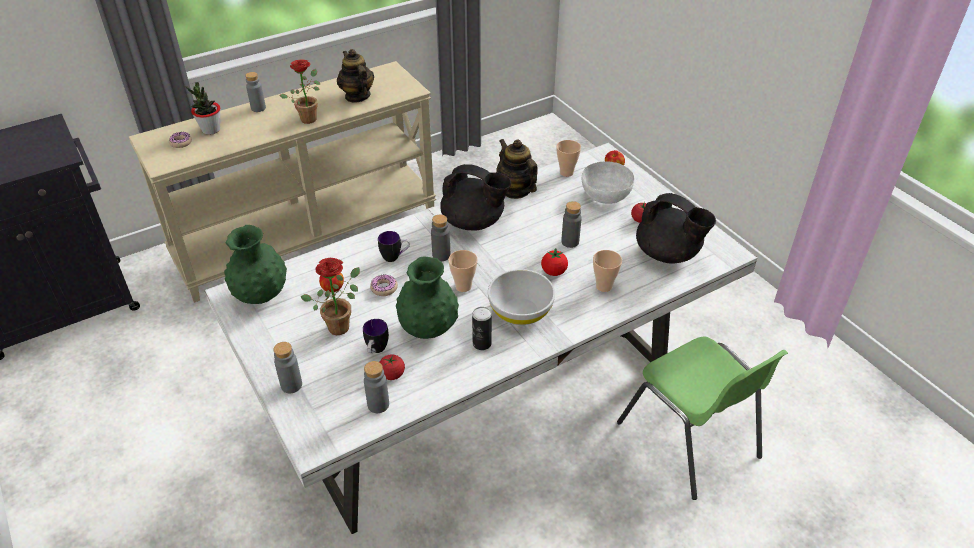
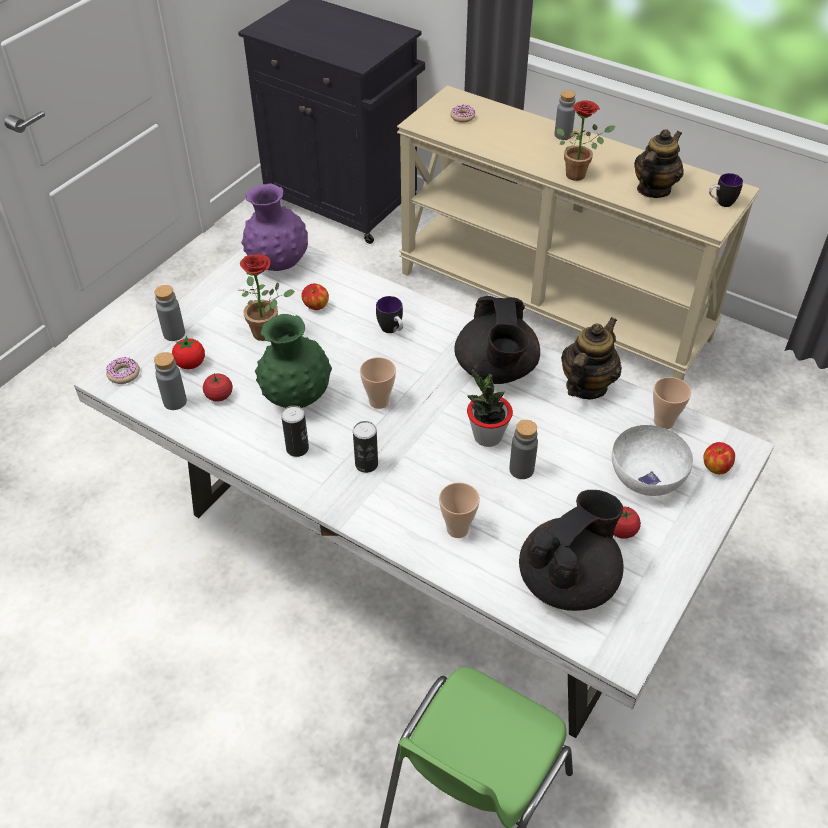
camera: 65 degrees right, 5 degrees up
(211, 130) = (498, 124): potted plant -> potted plant (487, 436)
(261, 296) = (278, 265): green vase -> purple vase
(376, 351) = (245, 372): mug -> mug (720, 203)
(384, 288) = (339, 342): donut -> donut (124, 374)
(441, 255) = (419, 365): grey bottle -> none
(520, 311) = (366, 464): white bowl -> can
(553, 272) = (453, 472): tomato -> tomato (190, 364)
(668, 254) = (568, 580): black teapot -> black teapot turned 150 degrees counterclockwise

